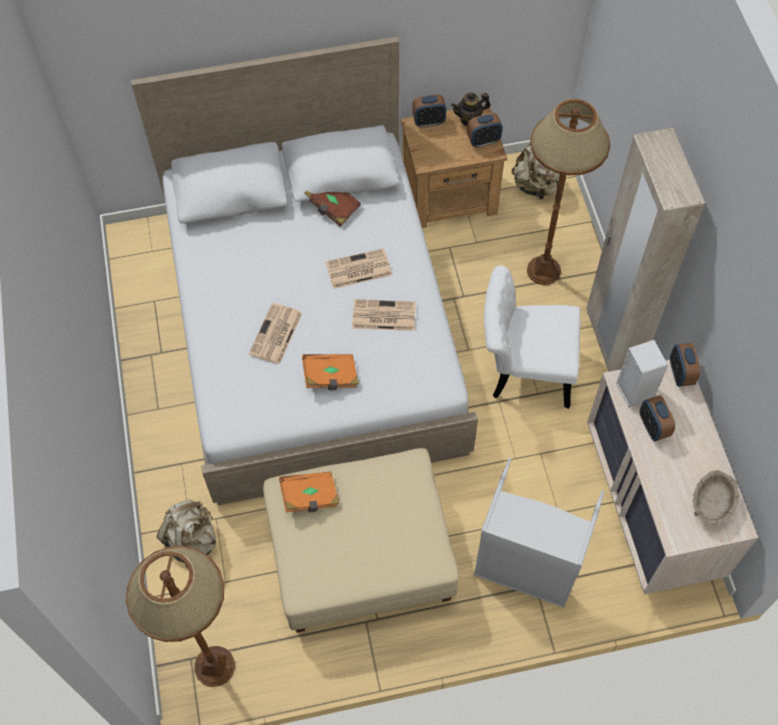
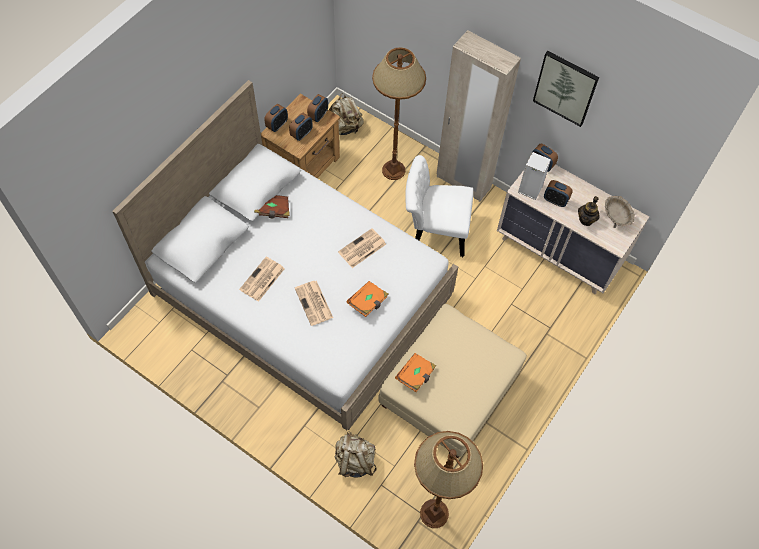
camera: 45 degrees left, 0 degrees up
(358, 269) = (322, 234): newspaper -> newspaper (262, 280)
(445, 148) = (301, 134): none -> alarm clock
(469, 119) = (298, 108): teapot -> teapot (586, 219)
(523, 369) = (434, 230): white chair -> white chair turned 45 degrees clockwise
(526, 568) = (534, 329): grey laundry basket -> none
(735, 280) = (565, 88): none -> picture

